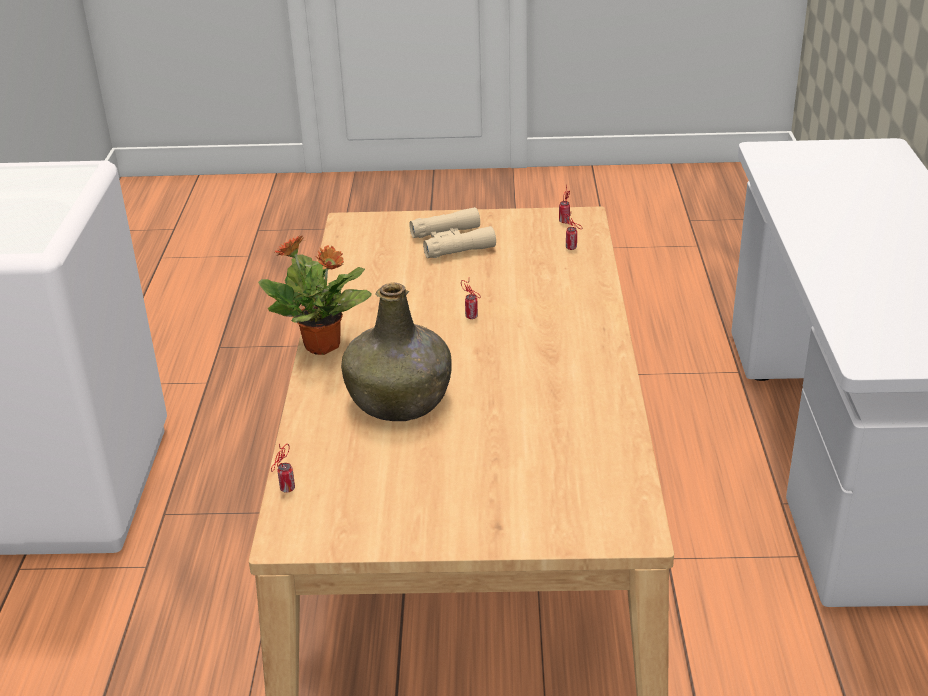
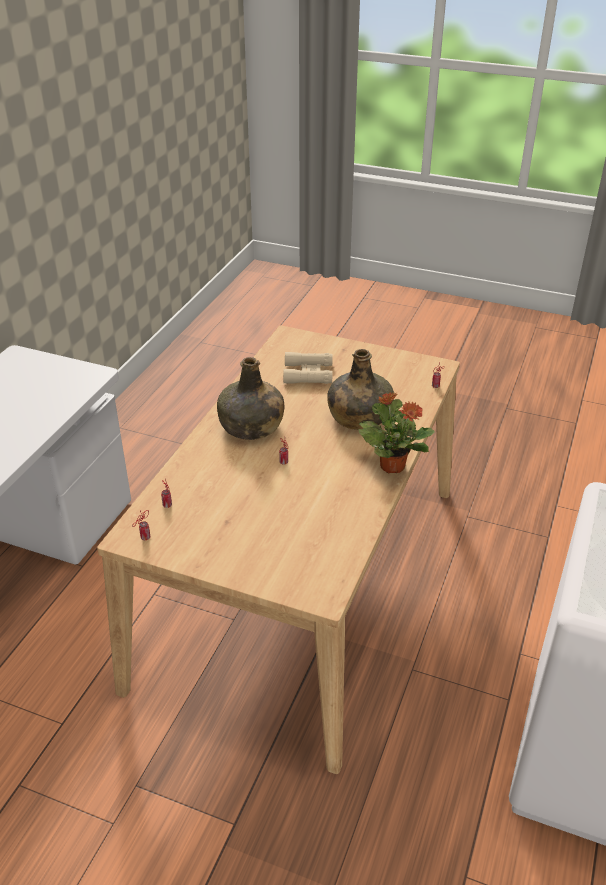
camera: 160 degrees left, 5 degrees up
(452, 242) = (251, 541): beige binoculars -> beige binoculars (308, 373)
(551, 347) = (251, 427): none -> green bottle

